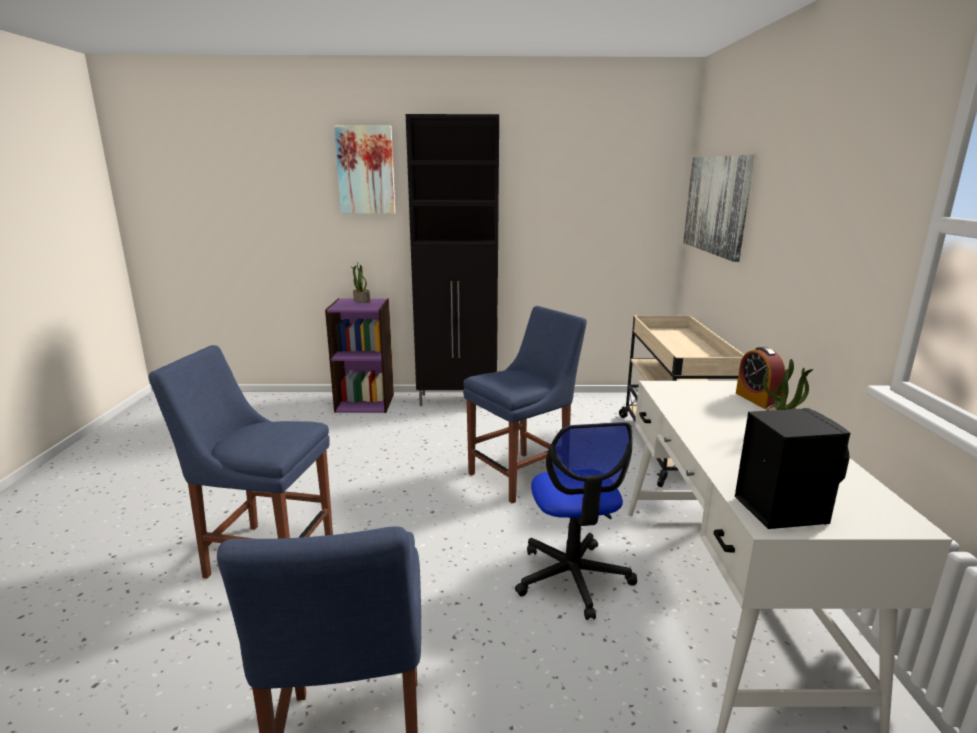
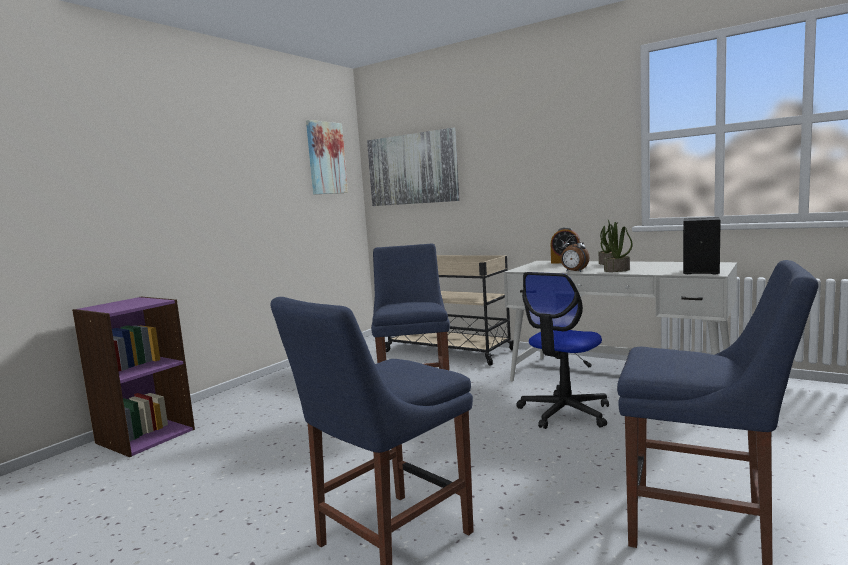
camera: 55 degrees left, 10 degrees down
(361, 301) = (117, 303): potted plant -> potted plant (617, 270)
(366, 170) = (92, 140): picture -> picture (326, 158)
(458, 400) = (242, 394): black cabinet -> none
(572, 578) = (564, 412): office chair -> office chair turned 105 degrees clockwise
(679, 417) = (574, 271): none -> alarm clock

